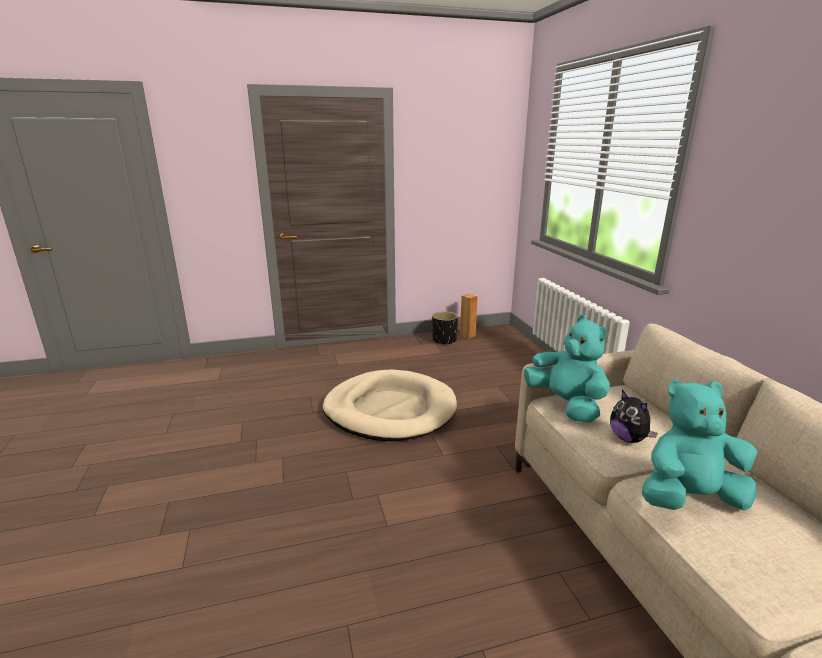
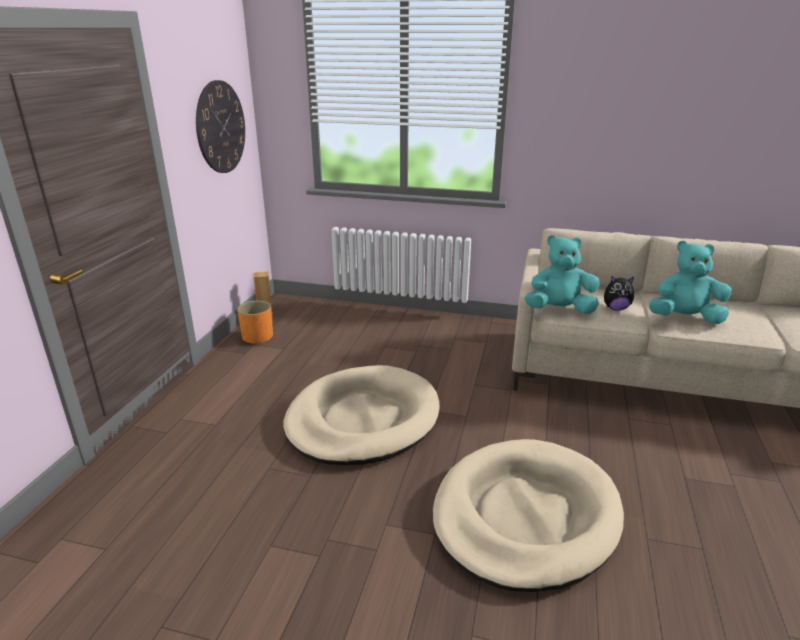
camera: 60 degrees left, 5 degrees up
(330, 525) = (525, 516): none -> beige dog bed
(444, 340) = (258, 337): black planter -> orange planter
(468, 176) = (221, 127): none -> wall clock
(688, 498) = (684, 318): turquoise plush toy -> turquoise plush toy turned 75 degrees clockwise

